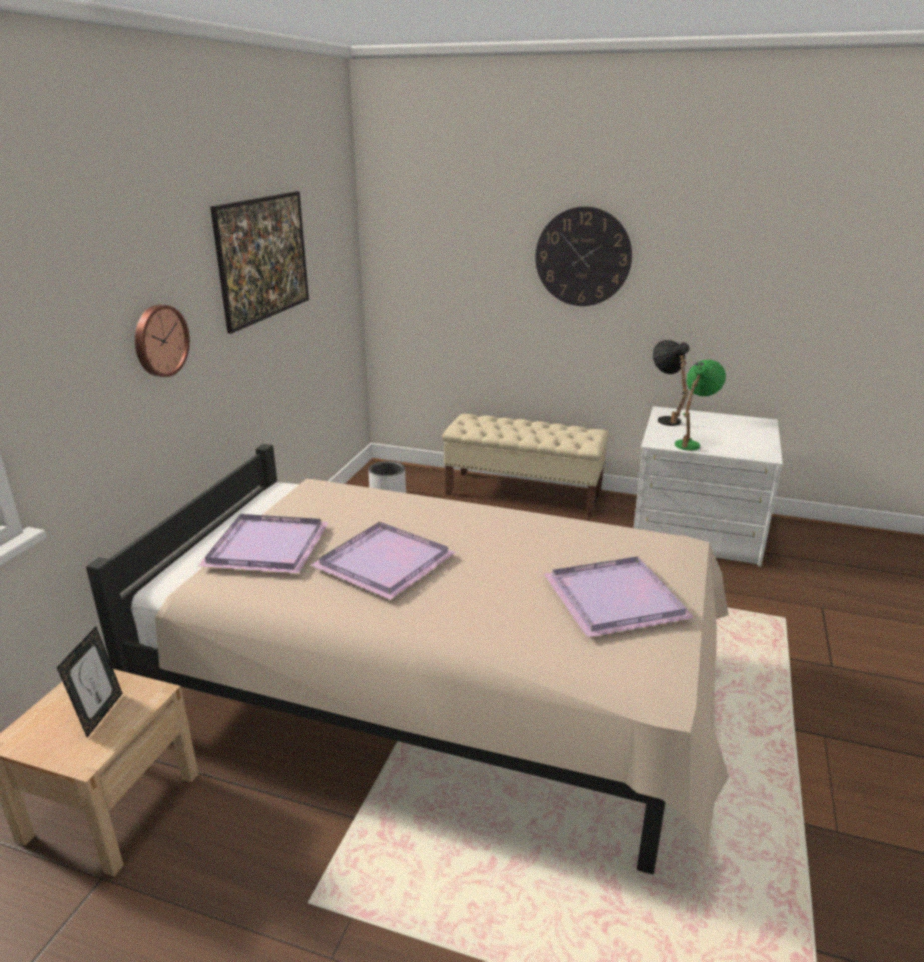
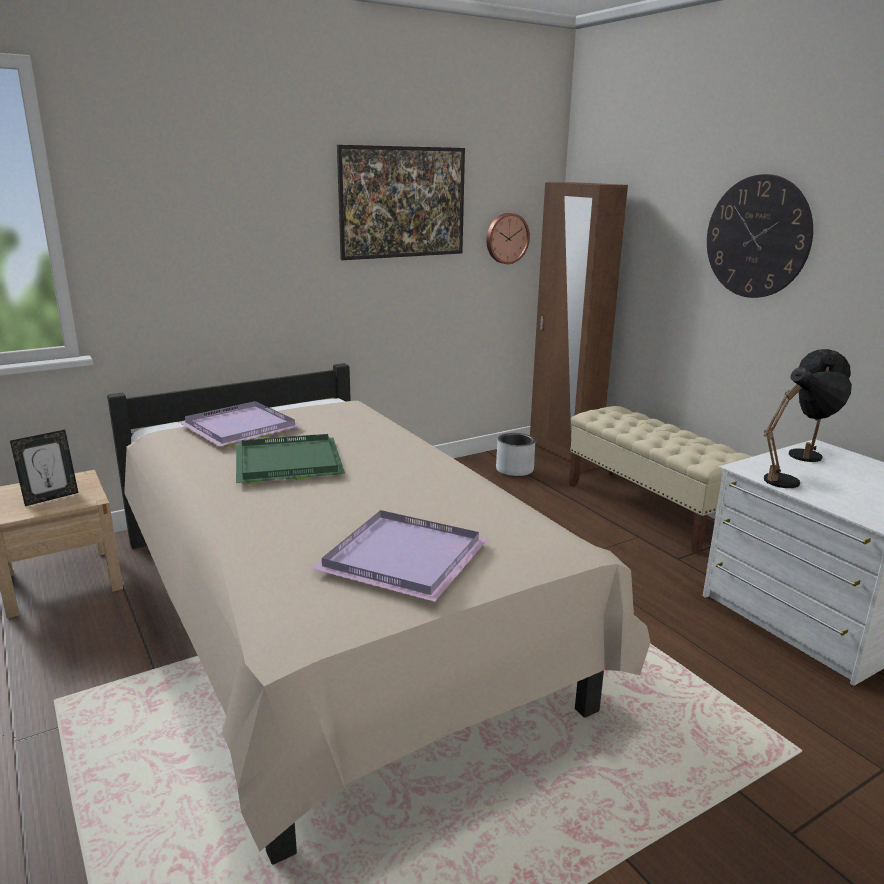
camera: 40 degrees right, 5 degrees down
(159, 340) = (252, 247): wall clock -> wall clock (506, 238)
(385, 564) = (286, 464): purple tray -> green tray
(409, 472) = (563, 457): none -> brown wardrobe
(692, 443) = (793, 481): green table lamp -> black table lamp

